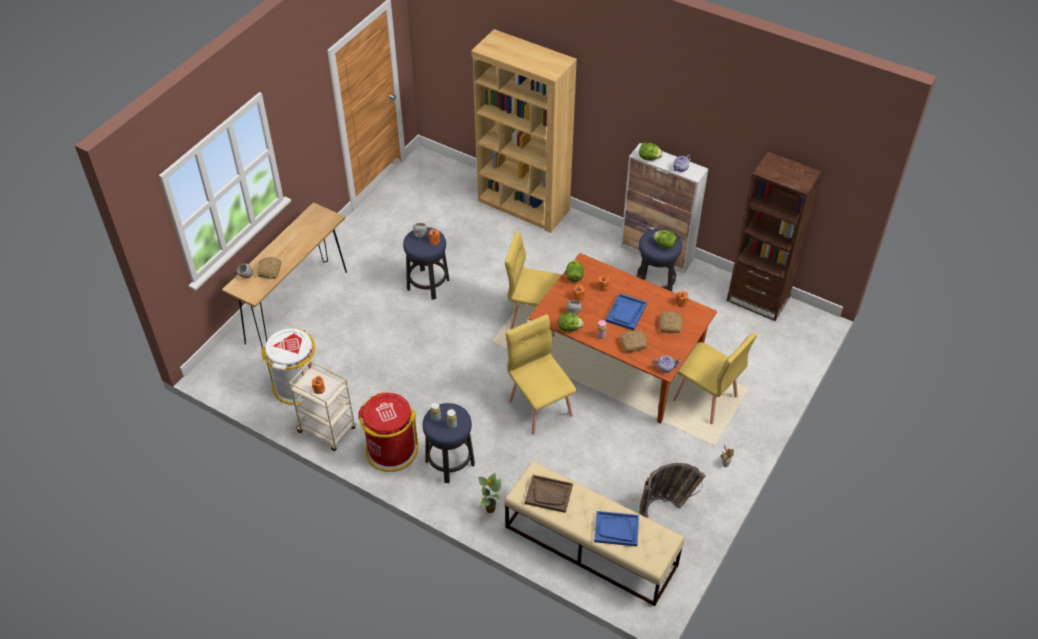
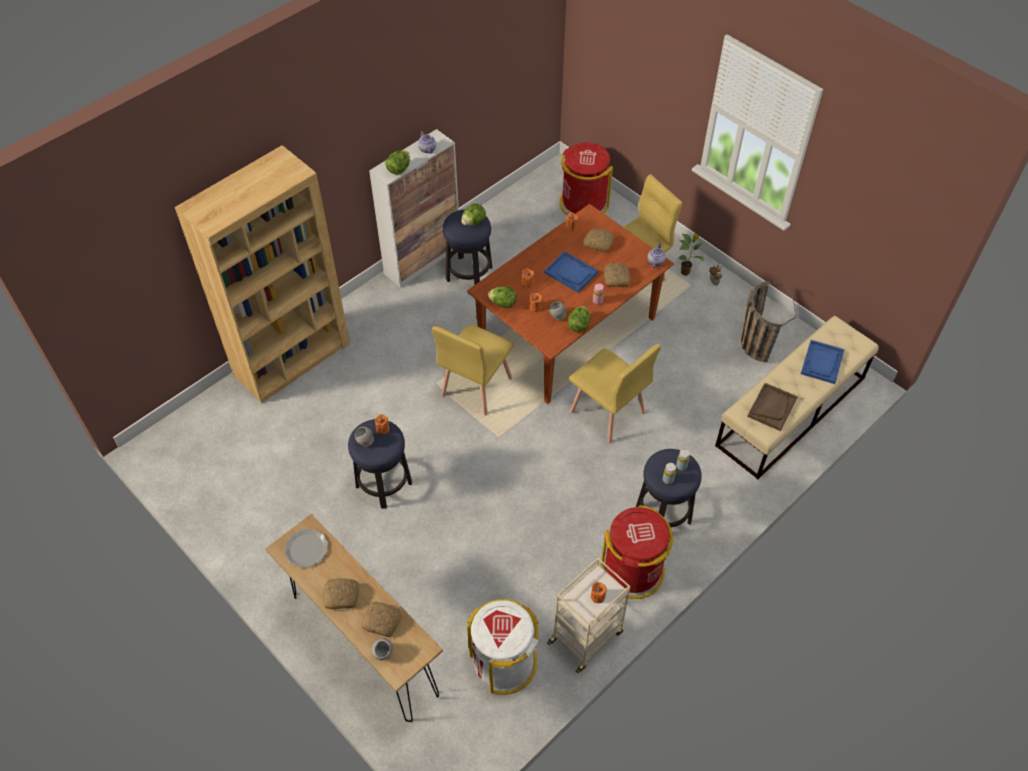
camera: 75 degrees left, 5 degrees up
(285, 247) = (342, 595): none -> bread
(317, 221) = (306, 549): none -> plate
(490, 510) = (733, 488): potted plant -> potted plant (685, 272)
(540, 407) = (607, 413): yellow chair -> yellow chair turned 120 degrees counterclockwise
(758, 299) = (517, 201): brown bookcase -> none
(780, 346) = (583, 203): none -> red trash can

